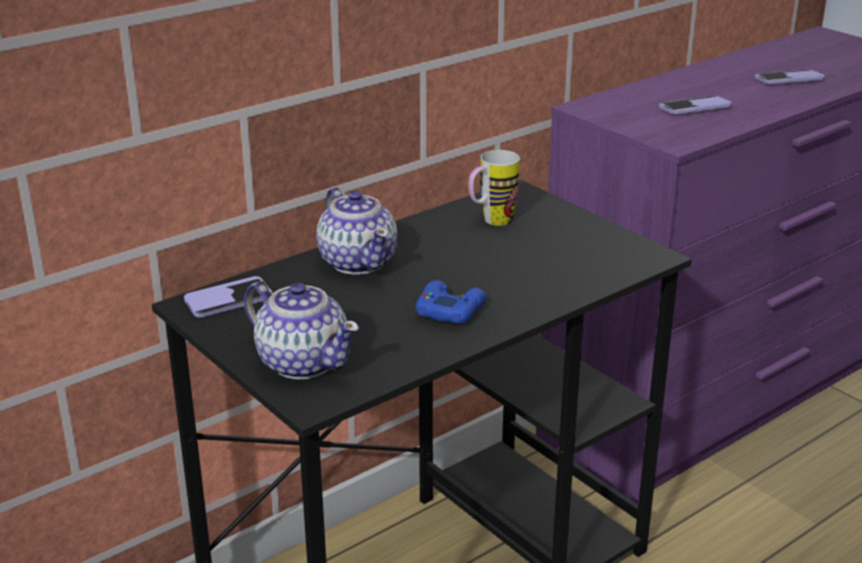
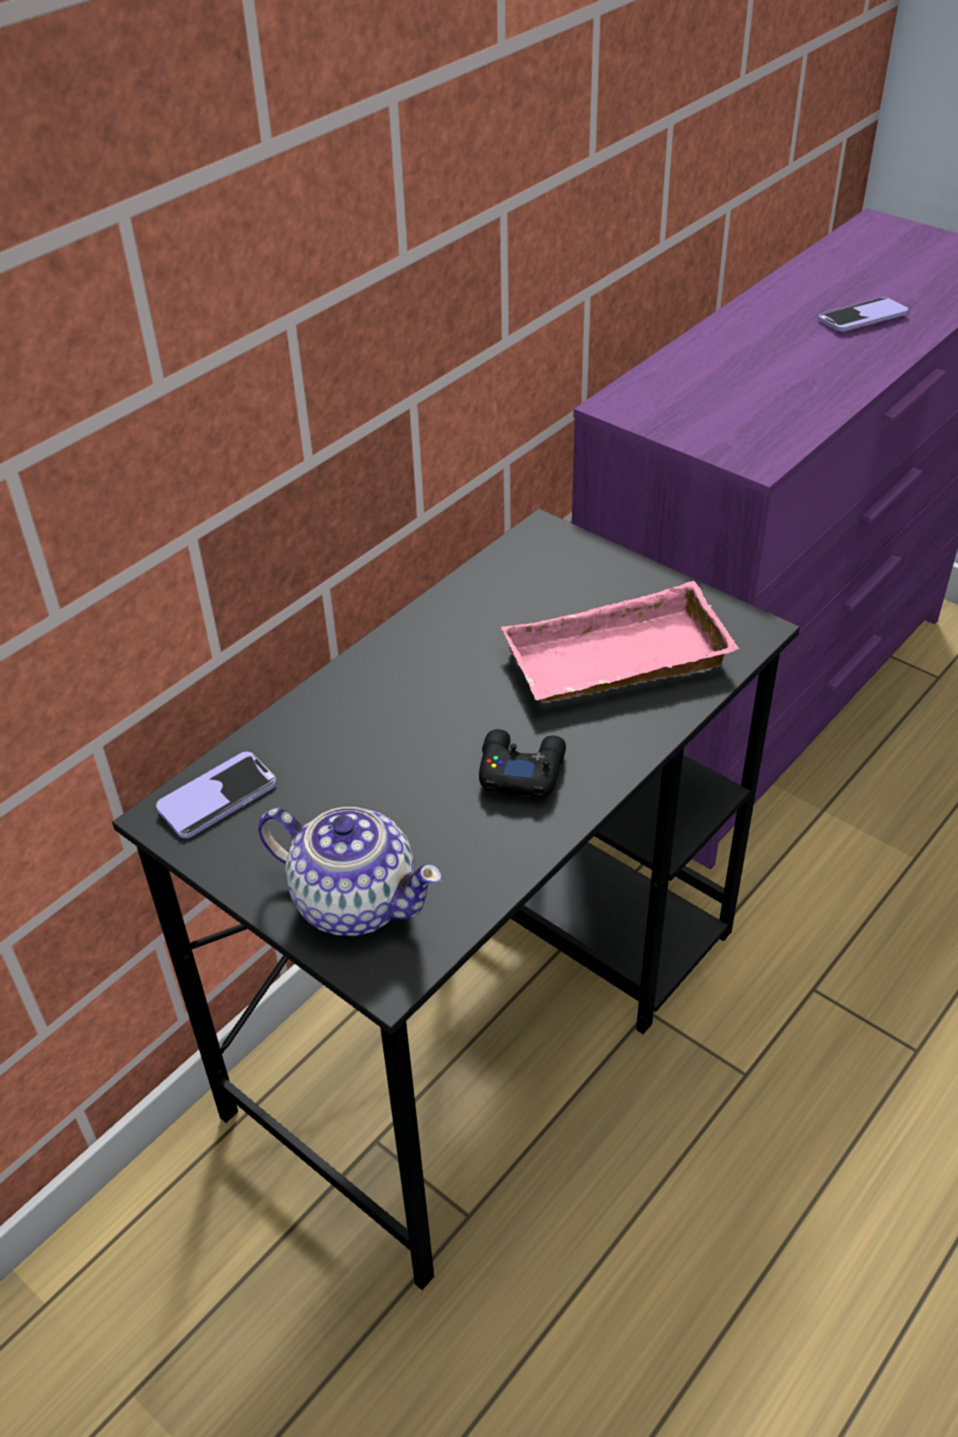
camera: 10 degrees left, 15 degrees up
(358, 261) = (372, 697): teapot -> none
(450, 310) = (521, 769): blue game controller -> black game controller
(491, 222) = (526, 597): mug -> none
(543, 263) = (616, 664): none -> pink tray
(694, 107) = (760, 388): phone -> none

